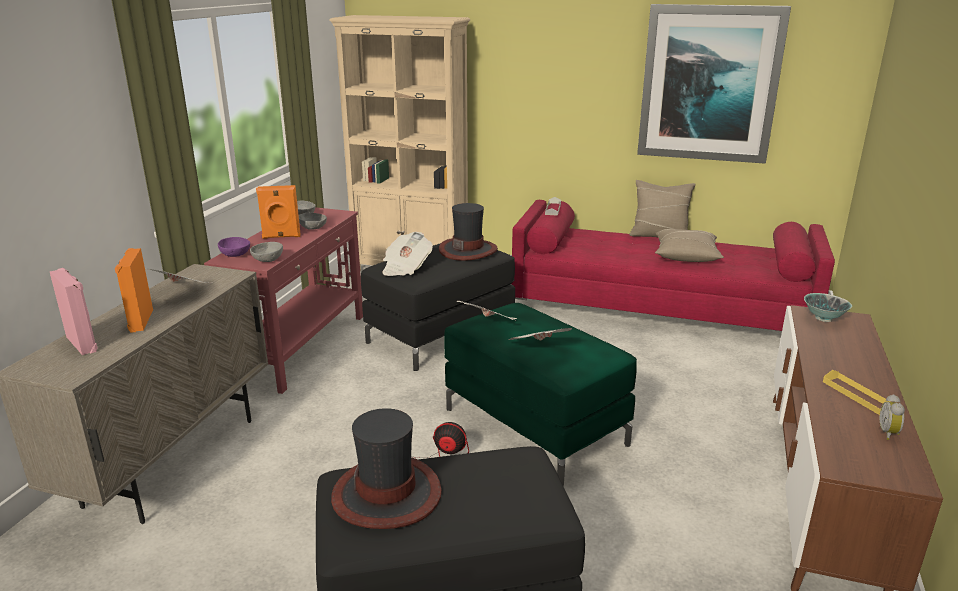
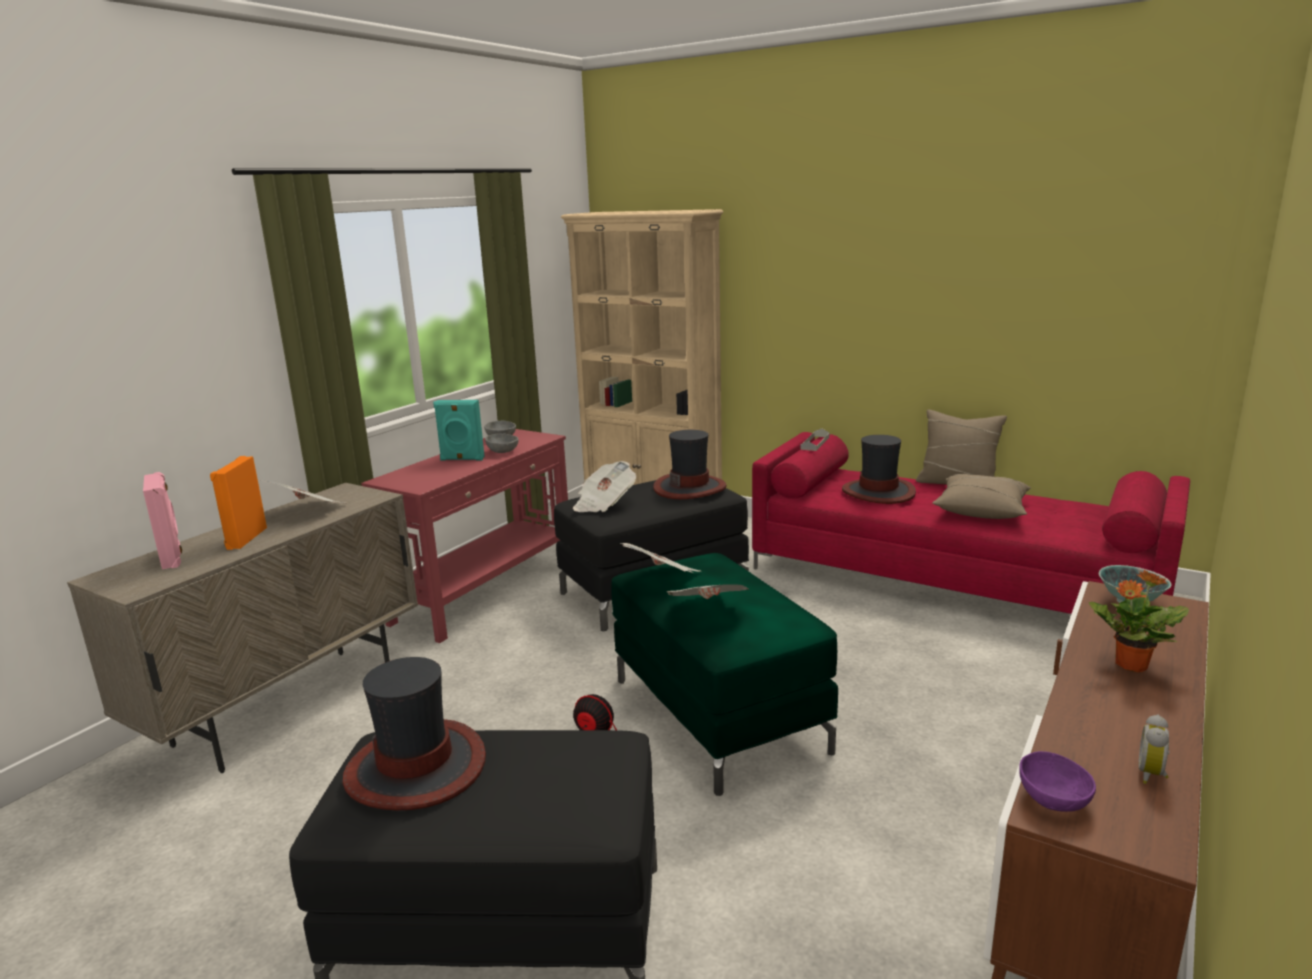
camera: 15 degrees right, 5 degrees down
(236, 255) = (400, 476): purple bowl -> purple bowl (1054, 799)
(267, 260) = (428, 483): grey bowl -> none
(281, 236) = (462, 459): orange speaker -> turquoise speaker
(607, 245) = (878, 492): none -> hat
(709, 83) = (1022, 283): picture -> none
(843, 362) = (1130, 665): none -> potted plant
(857, 395) = (1128, 714): yellow tray -> none

